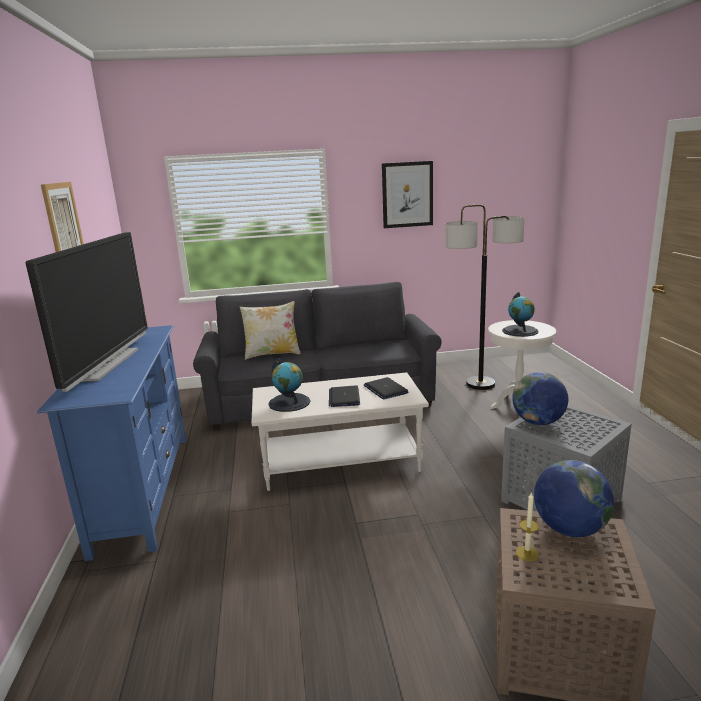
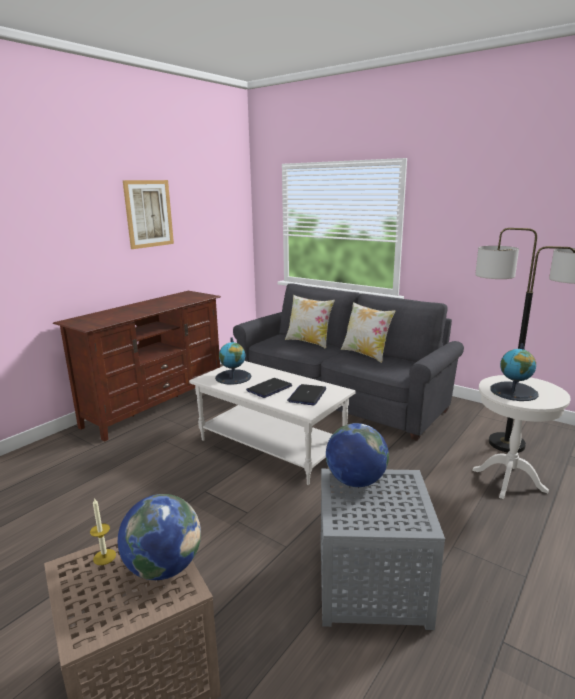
camera: 45 degrees right, 0 degrees up
(105, 364) = (132, 308): television -> none
(143, 490) = (156, 405): blue tv stand -> brown tv stand
(343, 347) = (365, 354): none -> pillow
(407, 194) = (488, 211): picture -> none

